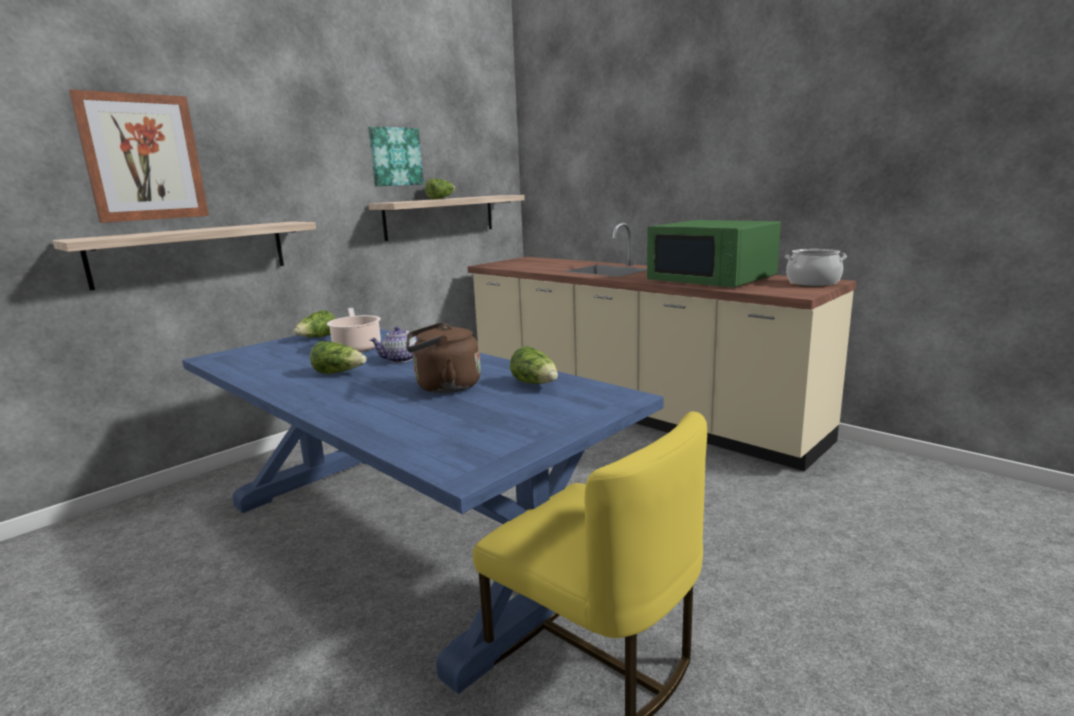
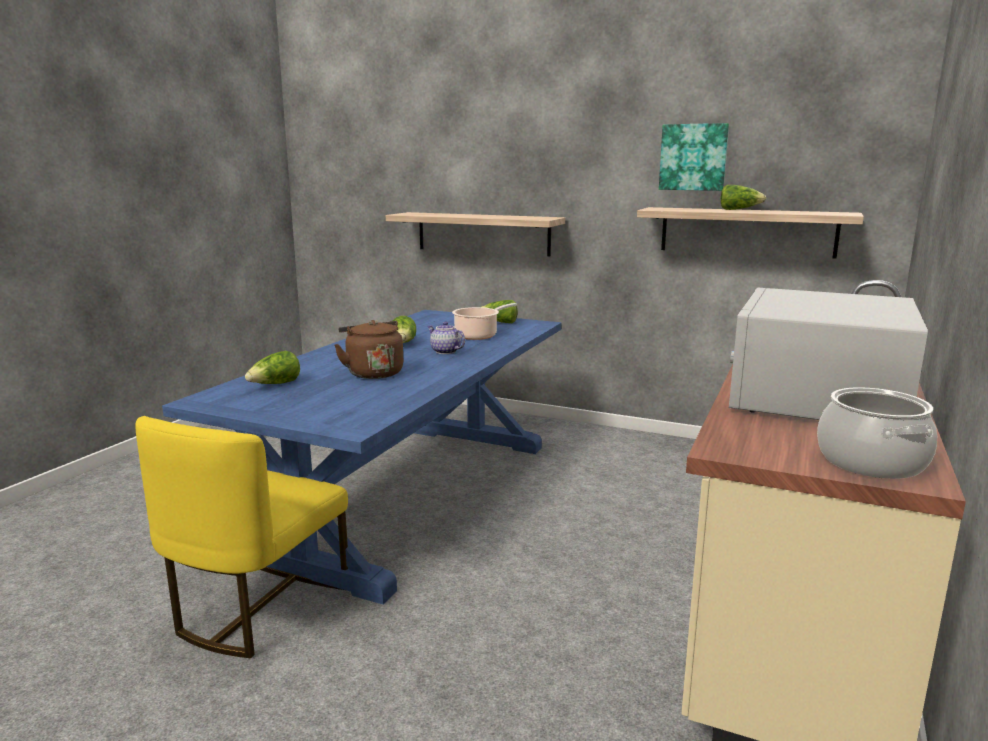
camera: 70 degrees right, 0 degrees up
(143, 158) = (464, 158): picture -> none
(536, 384) = (387, 396): lettuce -> lettuce (275, 385)
(712, 279) = (817, 398): green microwave -> white microwave

